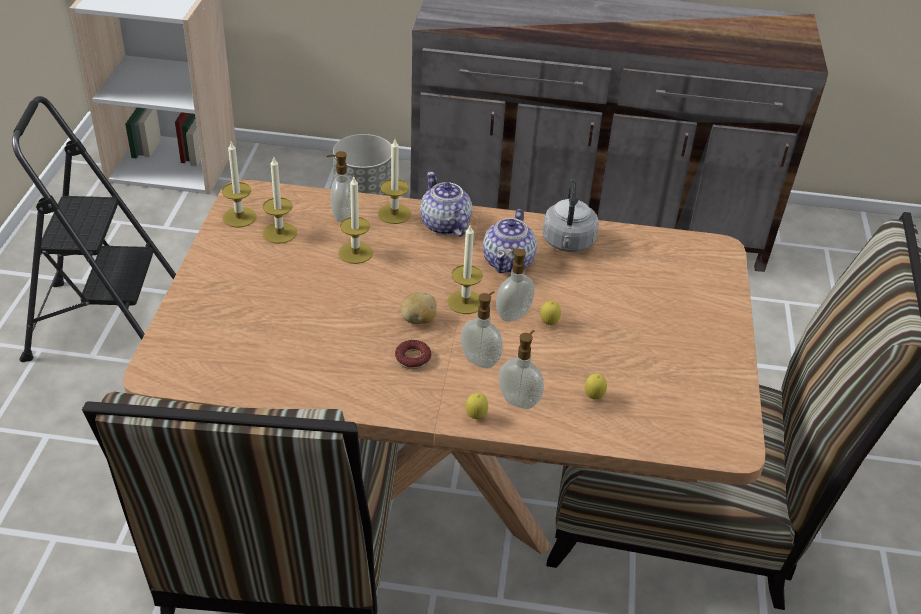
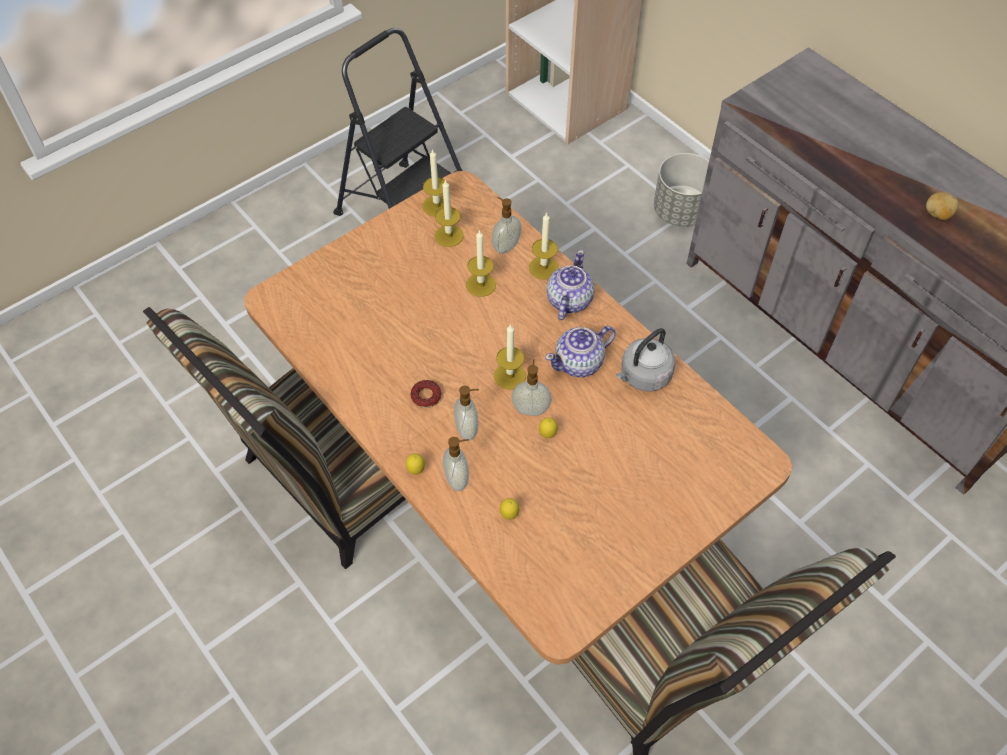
camera: 45 degrees right, 15 degrees up
(418, 320) = (462, 369): potato -> potato (937, 215)

